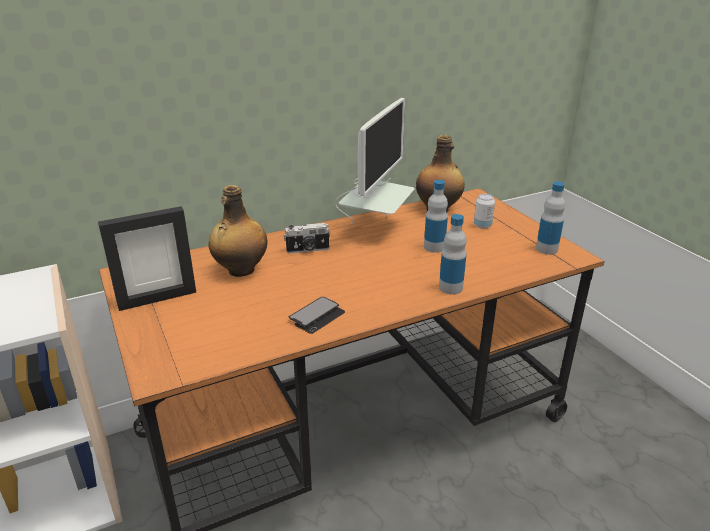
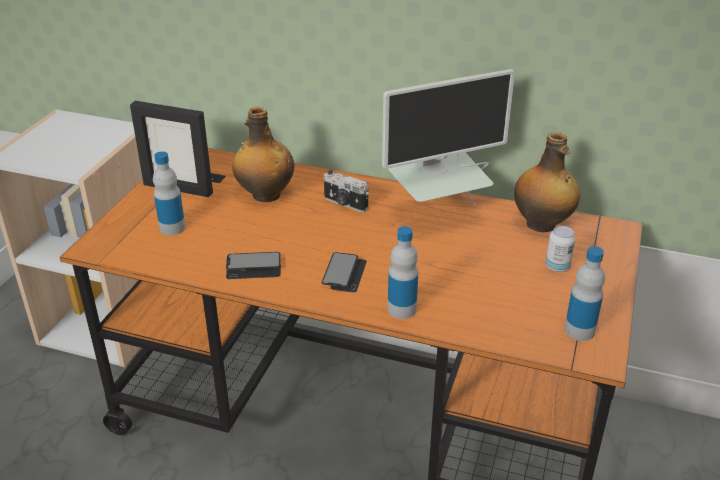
camera: 45 degrees right, 5 degrees up
(383, 288) = (344, 274): none -> phone
(434, 247) = (461, 262): bottle -> bottle (172, 228)

